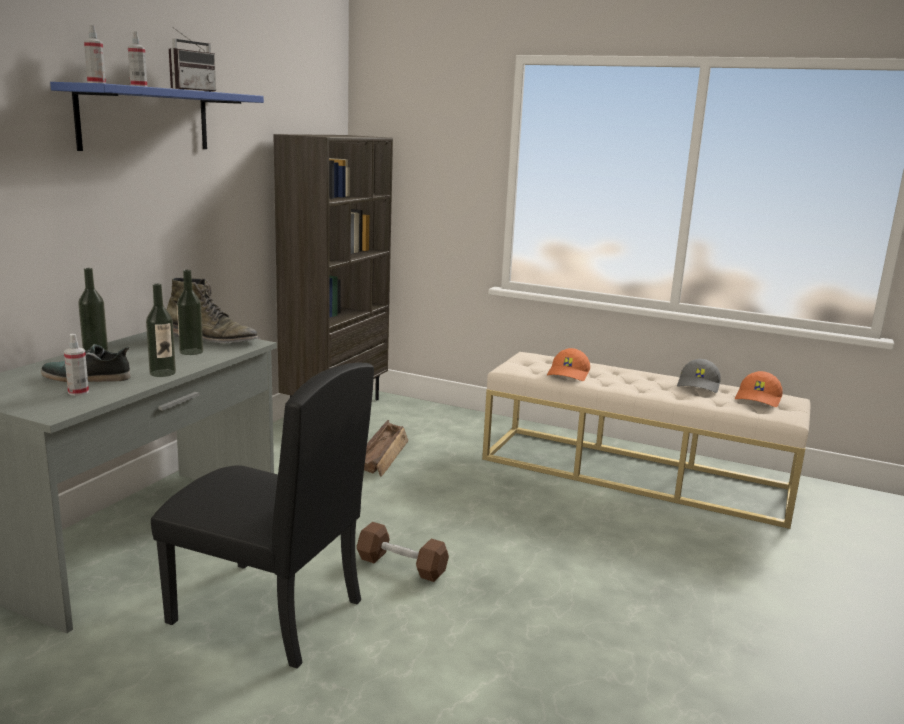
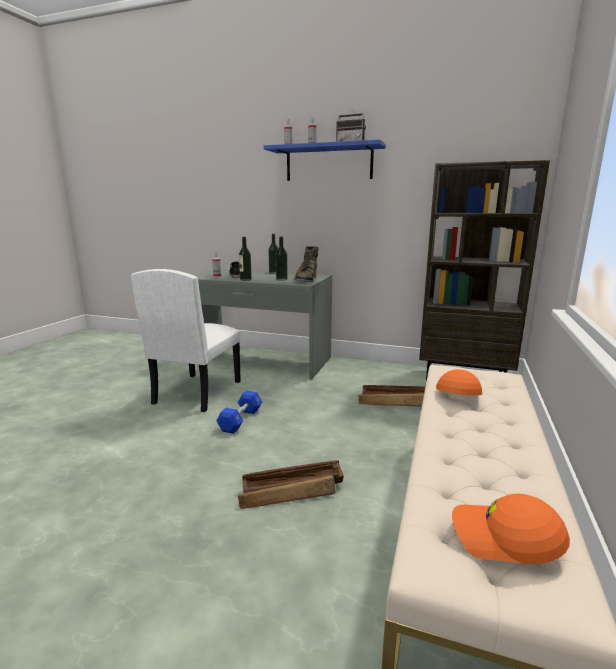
camera: 85 degrees right, 0 degrees up
(265, 612) = (197, 392): black chair -> white chair
(402, 566) = (240, 420): brown dumbbell -> blue dumbbell
(569, 374) = (456, 392): orange cap -> orange cap turned 90 degrees clockwise
(576, 537) = (292, 491): none -> crate
(699, 385) = (517, 479): grey cap -> none

